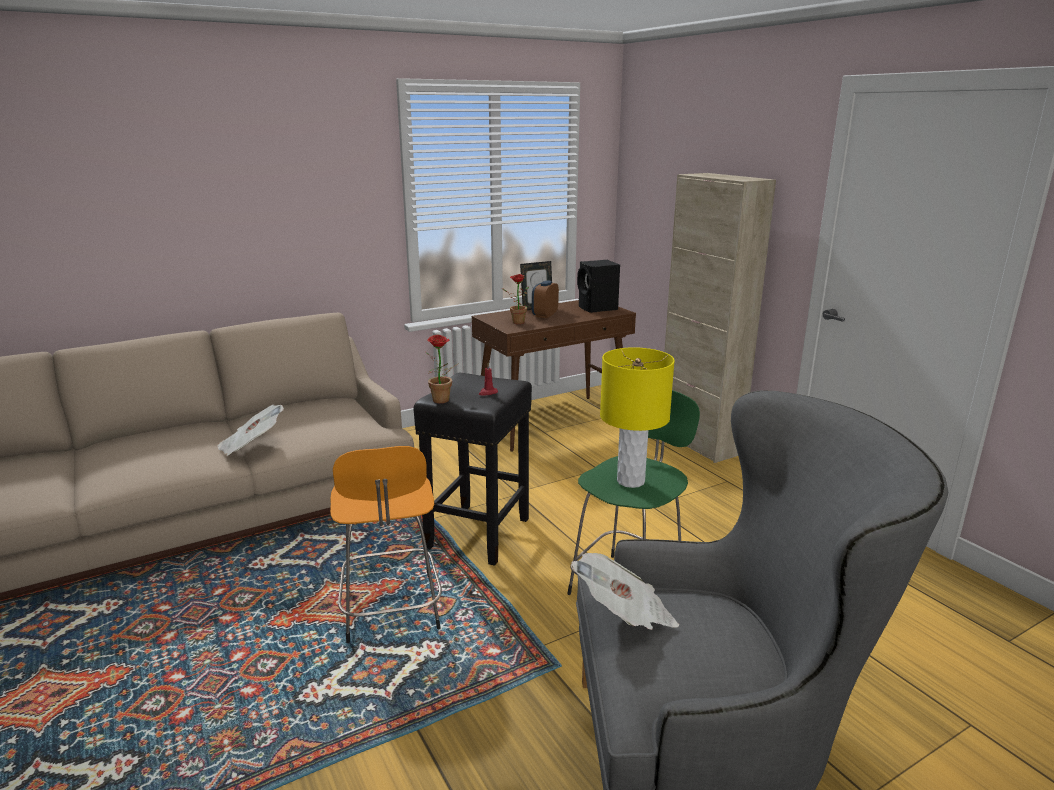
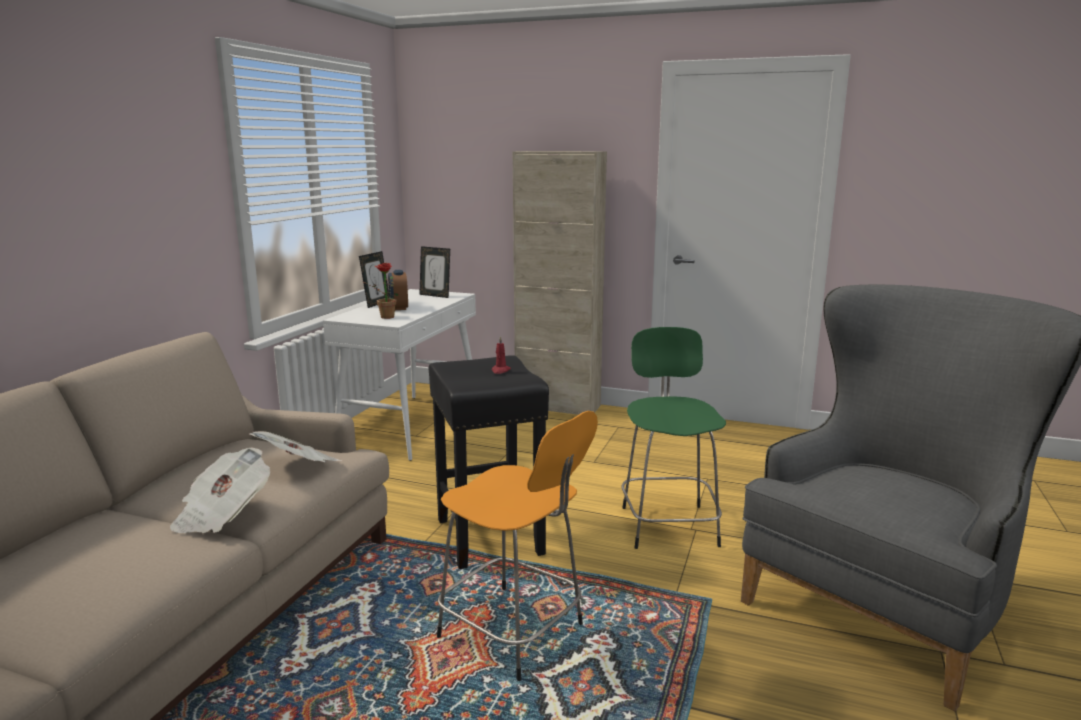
camera: 40 degrees left, 5 degrees down
(442, 401) = (479, 385): potted plant -> none
(553, 422) = (412, 425): brown console table -> white console table
(598, 308) = (435, 295): black speaker -> picture frame
(624, 615) = (842, 495): newspaper -> newspaper (298, 467)
(630, 481) = (675, 415): yellow table lamp -> none

